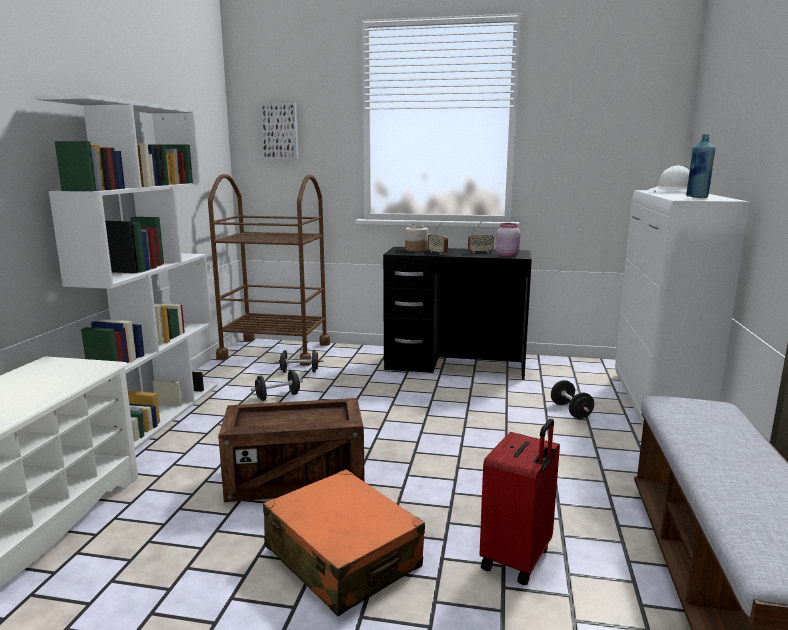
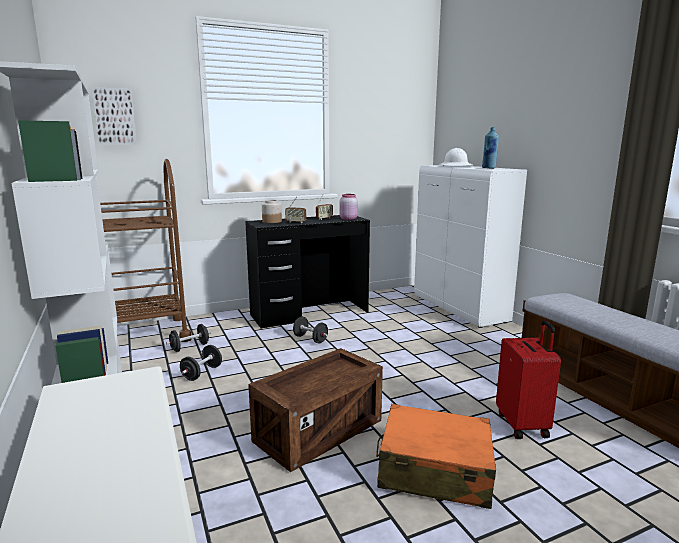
camera: 35 degrees left, 0 degrees up
(570, 411) = (423, 325): black dumbbell -> black dumbbell (310, 339)

